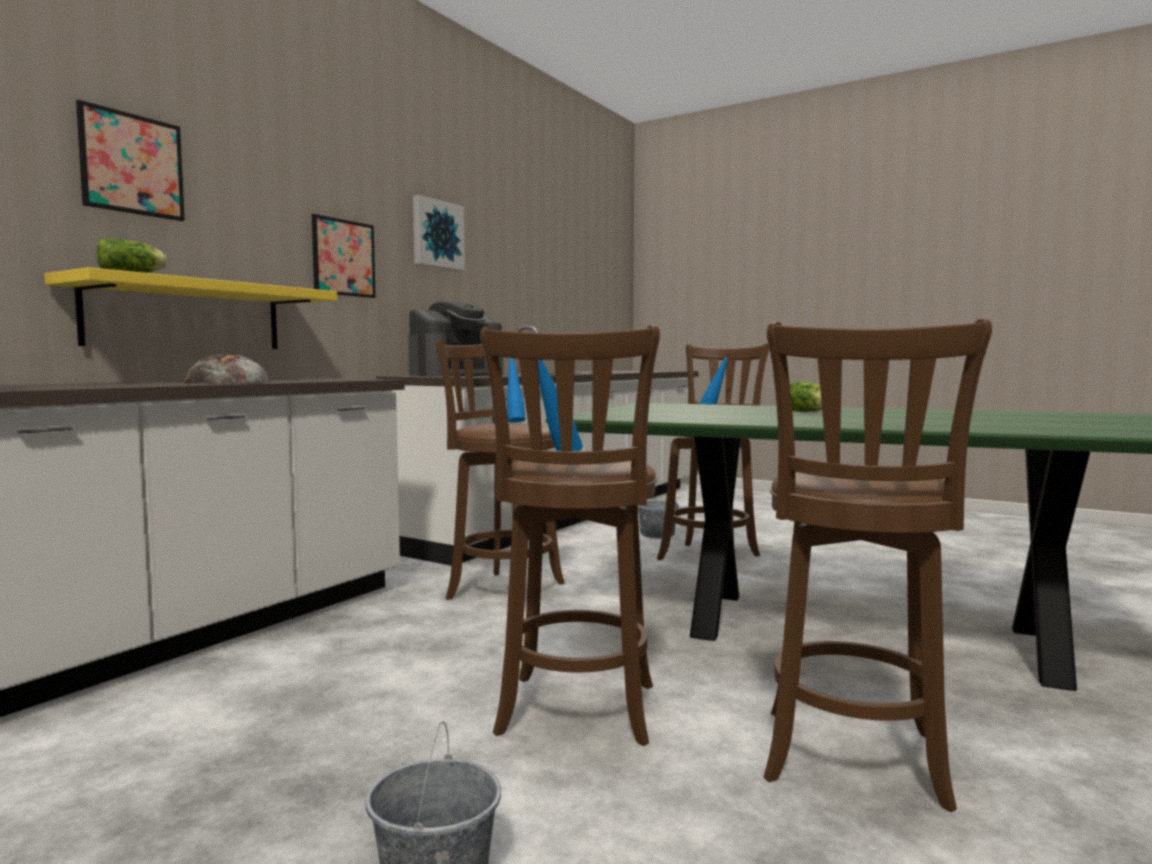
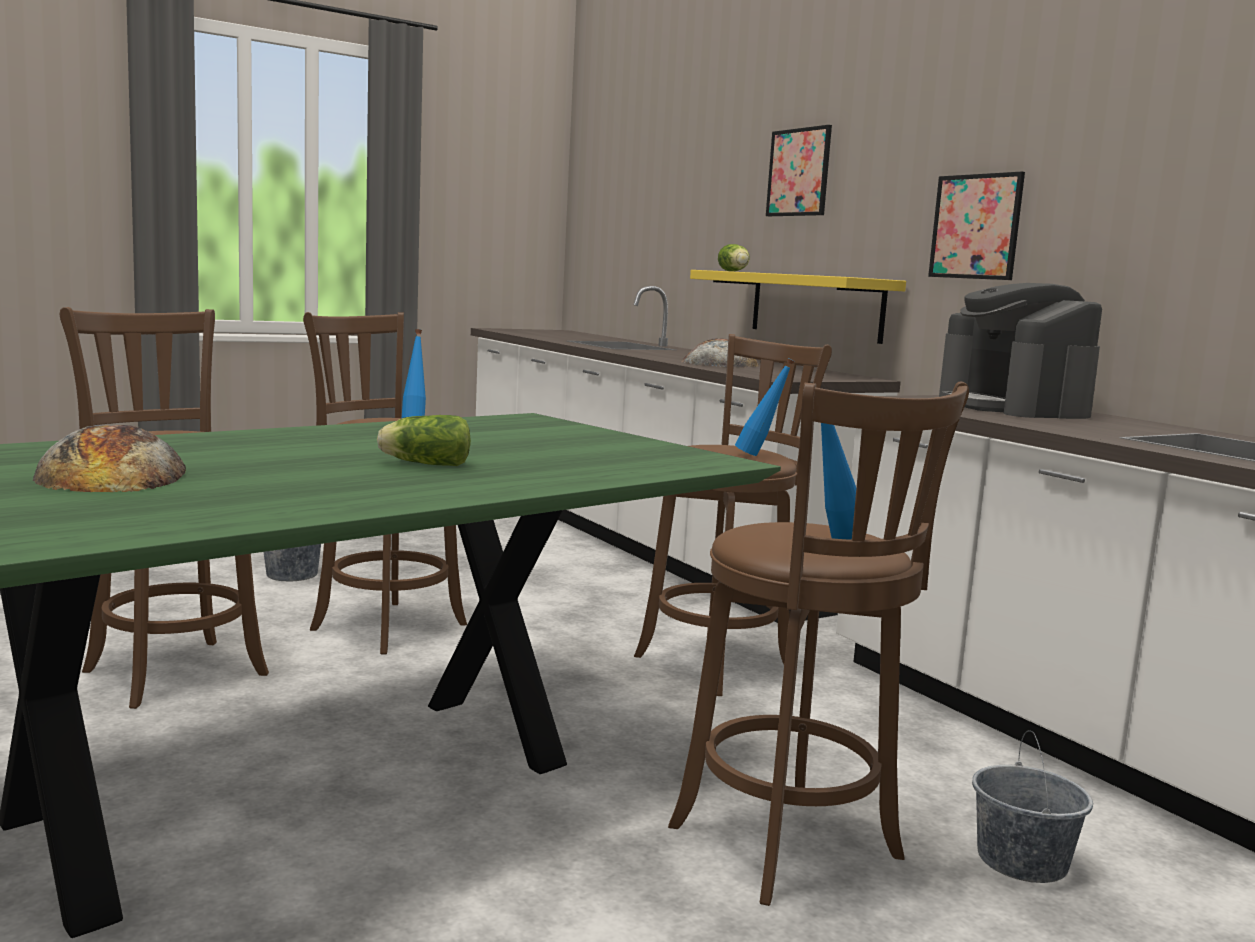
camera: 115 degrees right, 5 degrees up
(436, 234) = (1159, 156): picture -> none
(1006, 420) = (113, 475): none -> bread

